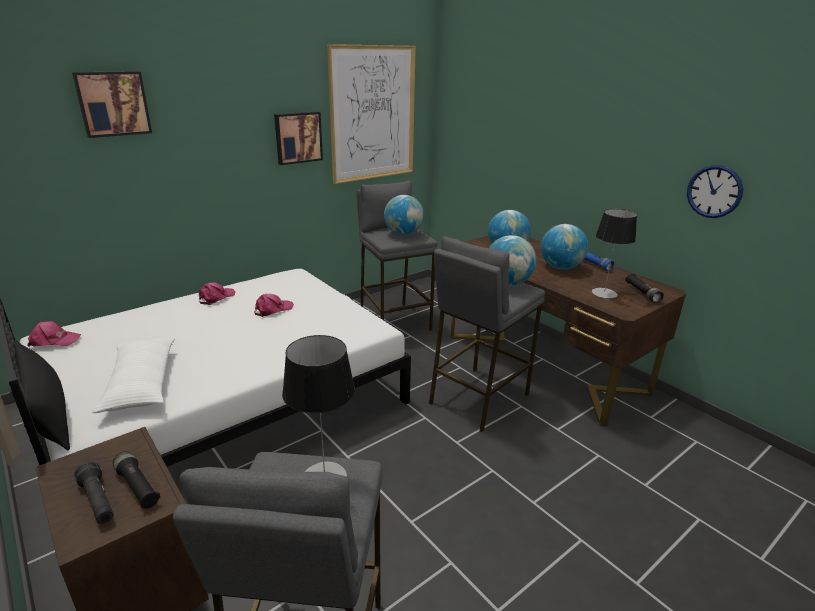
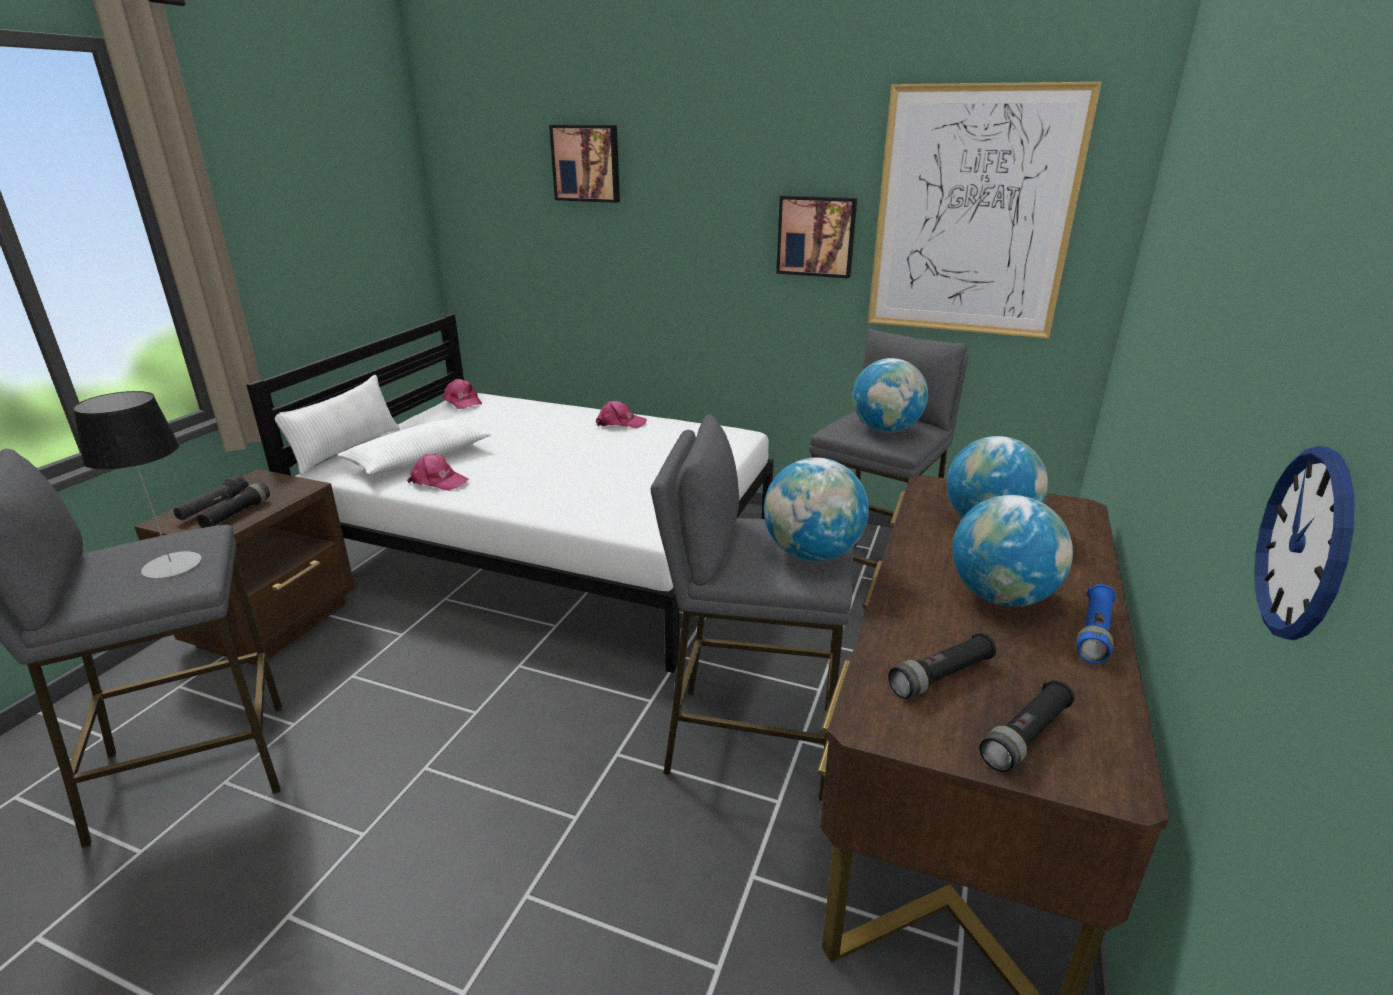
camera: 60 degrees right, 0 degrees up
(49, 416) = (346, 449): black pillow -> white pillow
(273, 309) = (628, 457): pink cap -> pink cap (438, 481)
(604, 293) = (941, 677): table lamp -> black flashlight

